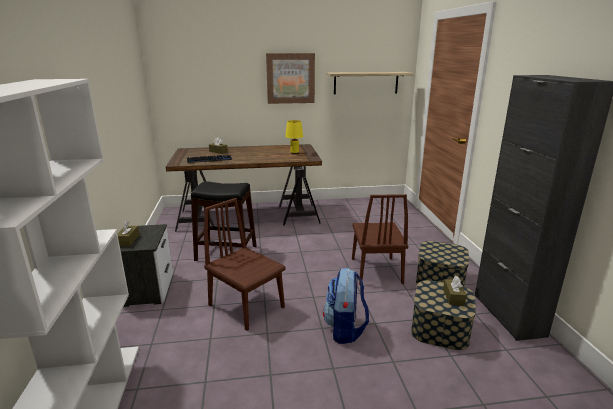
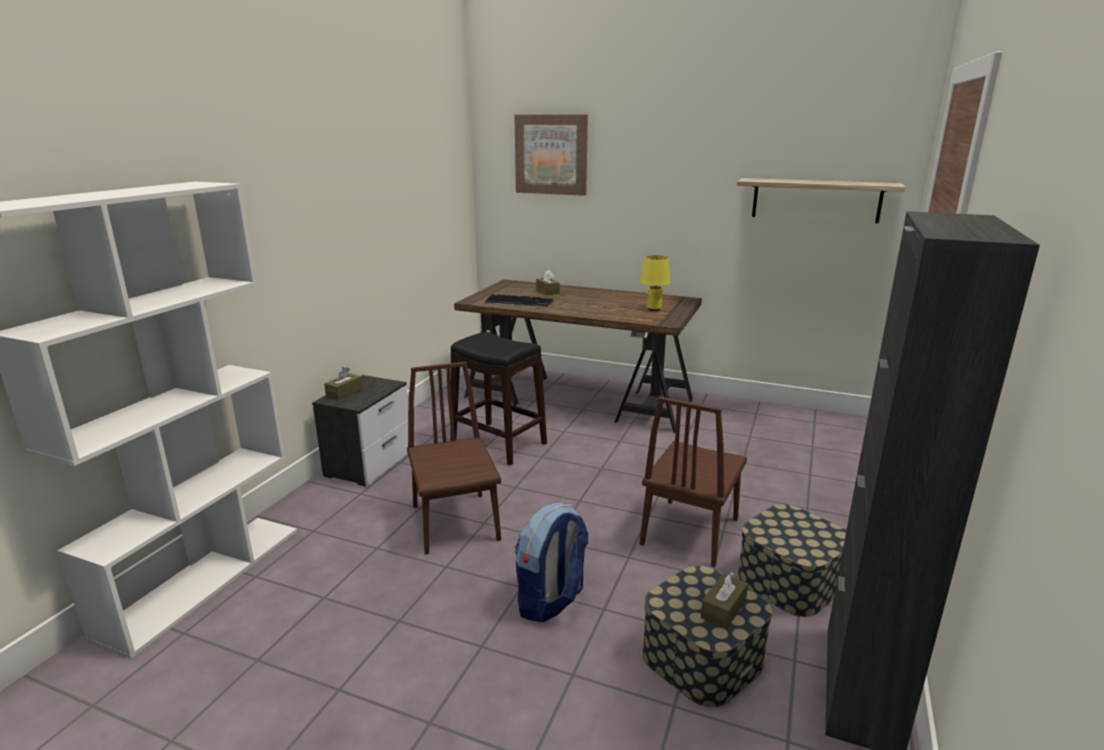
camera: 30 degrees right, 0 degrees up
(290, 78) = (678, 185): picture -> picture (551, 154)

